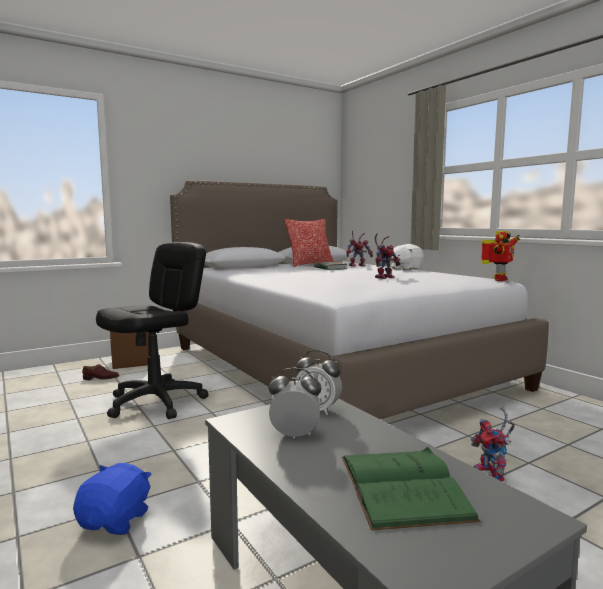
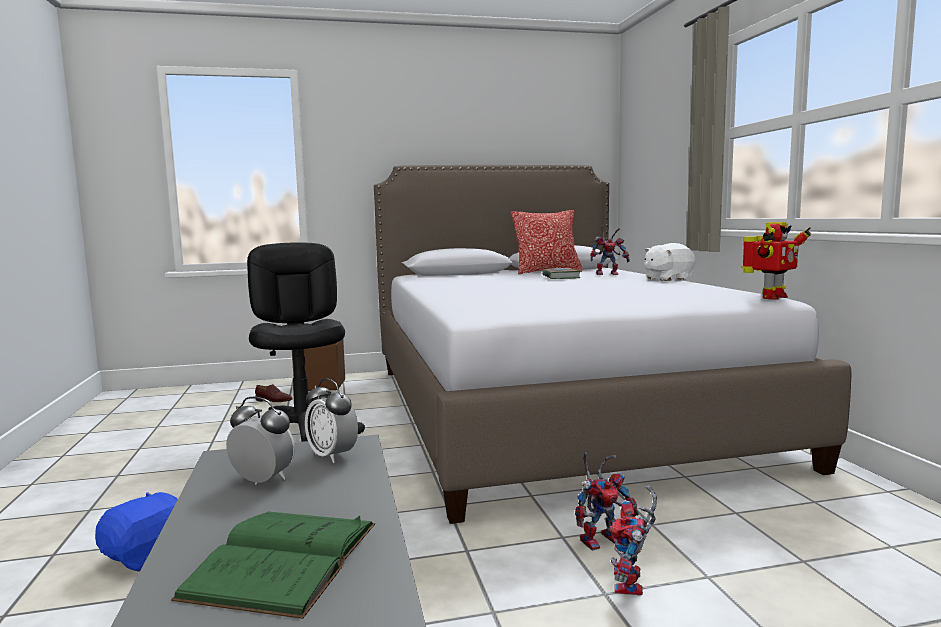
camera: 20 degrees right, 0 degrees up
(156, 402) = (304, 433): black office chair -> black office chair turned 75 degrees counterclockwise
(384, 277) = (603, 290): toy robot -> toy robot (601, 538)

